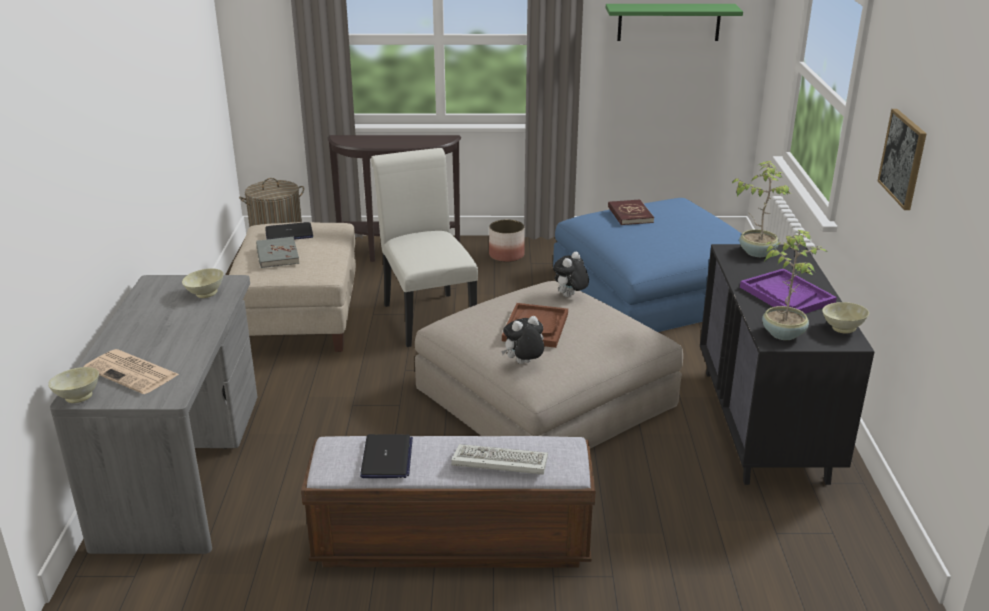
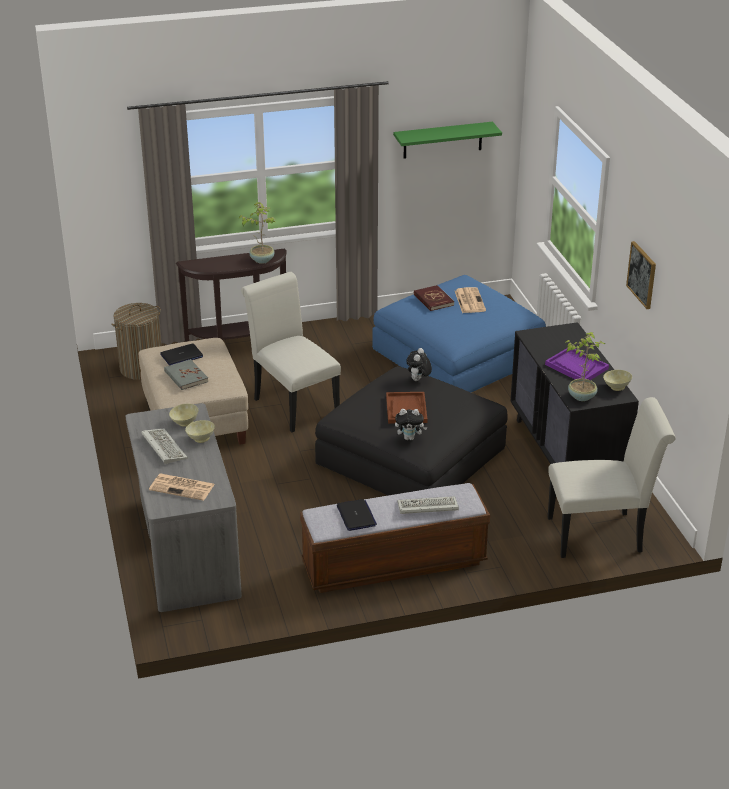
camera: 15 degrees left, 5 degrees up
(78, 396) = (161, 509): beige bowl -> beige bowl (201, 438)
(152, 318) = (163, 447): none -> keyboard
(506, 255) = (329, 339): planter -> none
(523, 364) = (410, 438): plush toy -> plush toy turned 135 degrees counterclockwise
(545, 396) = (411, 455): beige ottoman -> black ottoman
(675, 220) = (469, 300): none -> newspaper
(757, 252) = (548, 333): potted plant -> potted plant (262, 260)
(788, 553) = (601, 534): none -> white chair

